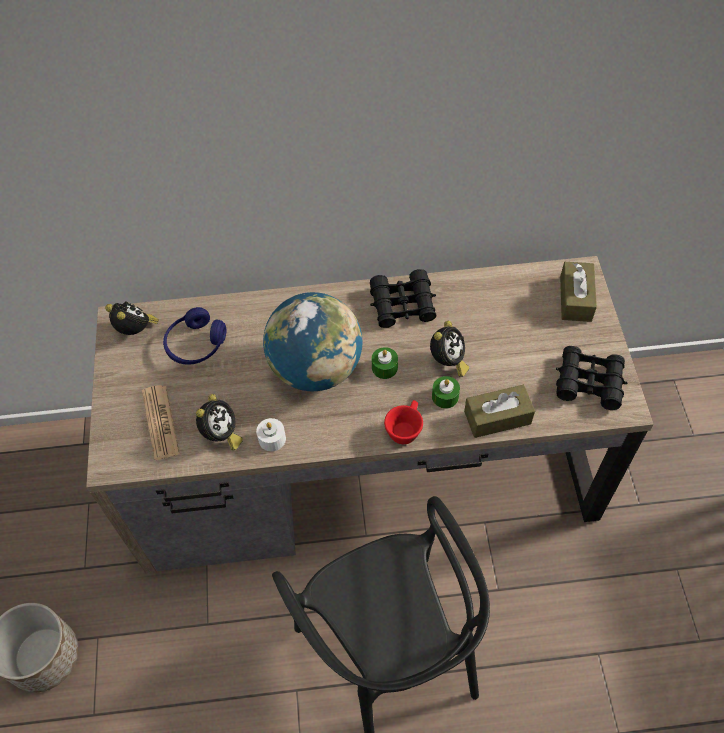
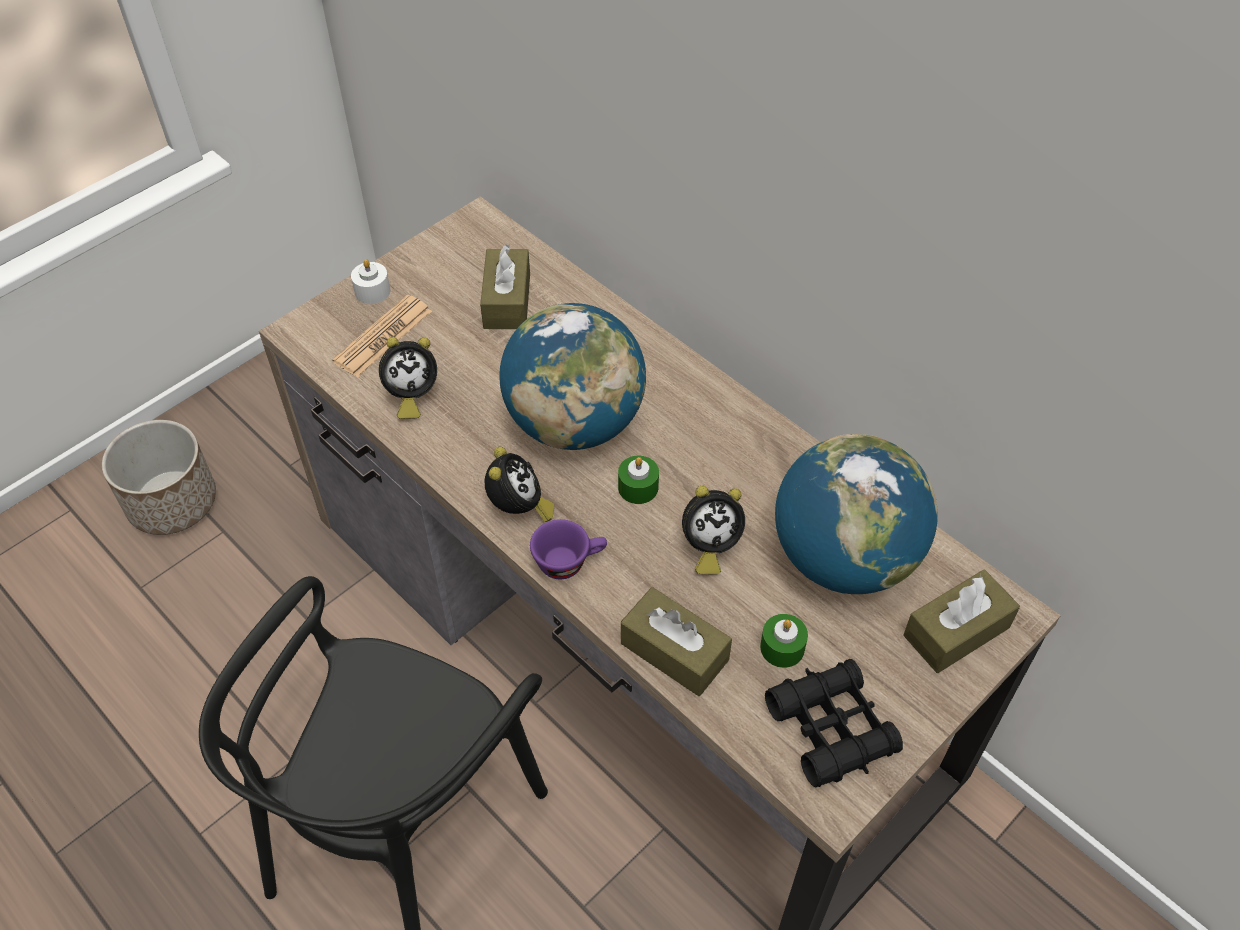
camera: 50 degrees right, 5 degrees down
(137, 331) = (479, 244): alarm clock -> alarm clock (519, 509)
(196, 344) = (507, 301): blue headphones -> brown tissue box
(272, 439) = (444, 443): white candle -> white candle (372, 291)
(402, 305) = (748, 449): black binoculars -> none
(405, 428) = (569, 561): red cup -> purple cup
(445, 396) = (653, 575): green candle -> green candle (782, 648)
(501, 312) = (843, 558): none -> globe

